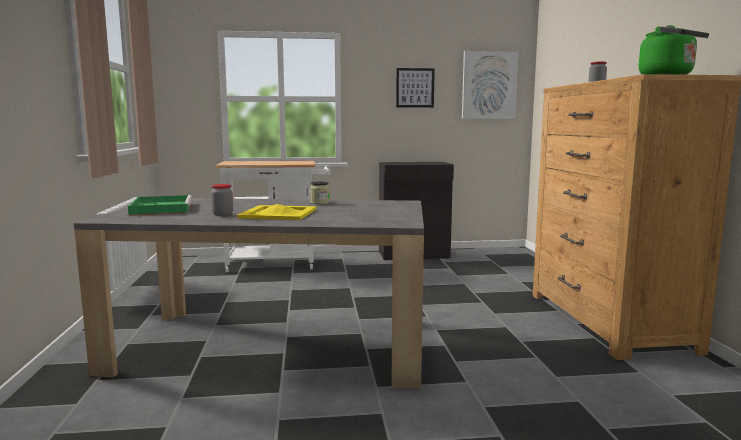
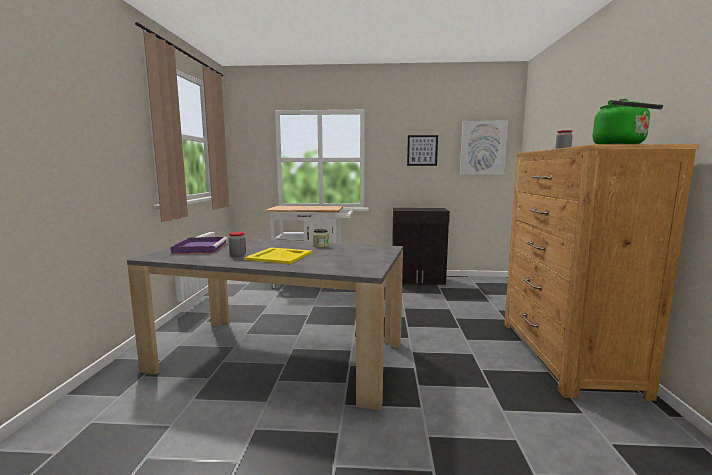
camera: 10 degrees right, 0 degrees up
(161, 209) = (200, 248): green tray -> purple tray

